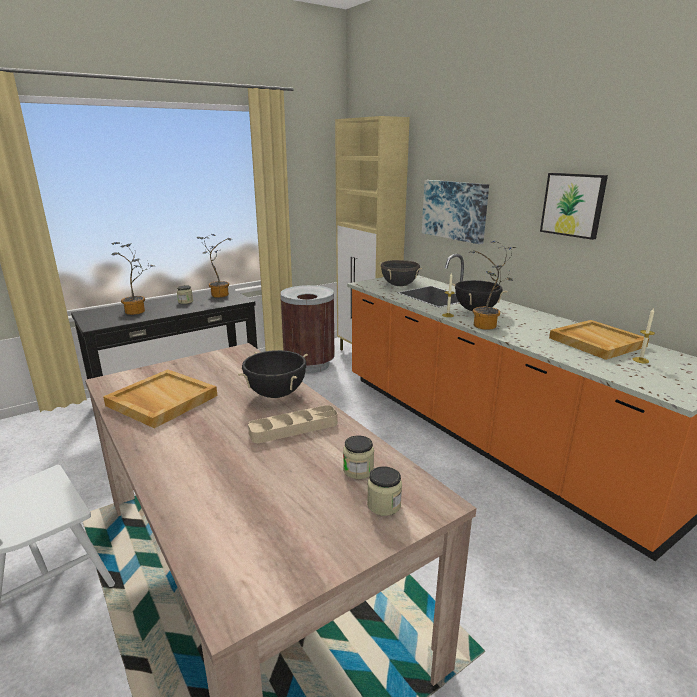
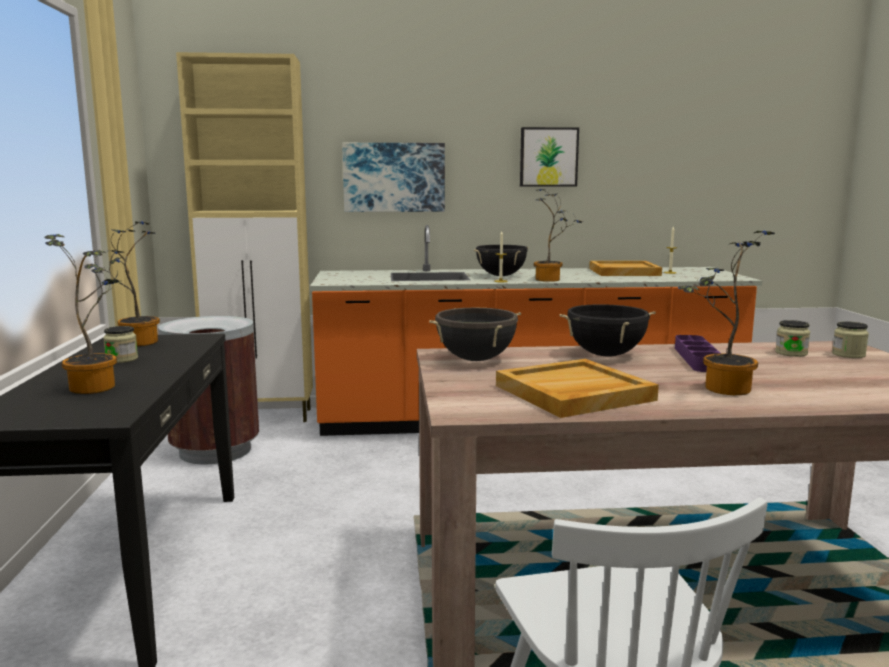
camera: 60 degrees left, 10 degrees down
(196, 447) = (720, 389): none -> potted plant
(294, 428) = (697, 358): beige tray -> purple tray
(399, 285) = (366, 277): black cooking pot -> black cooking pot (476, 360)

